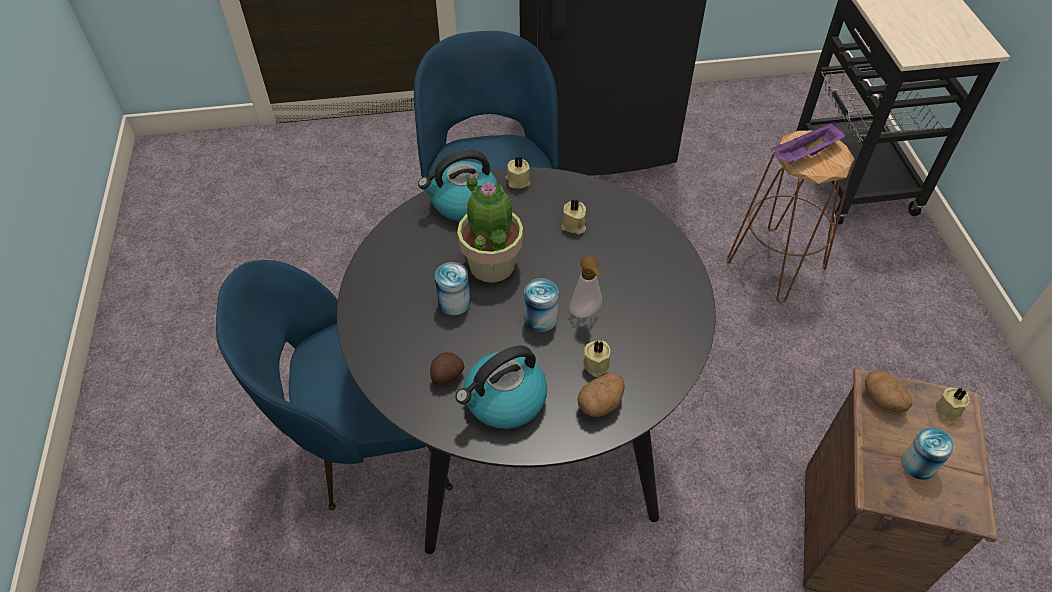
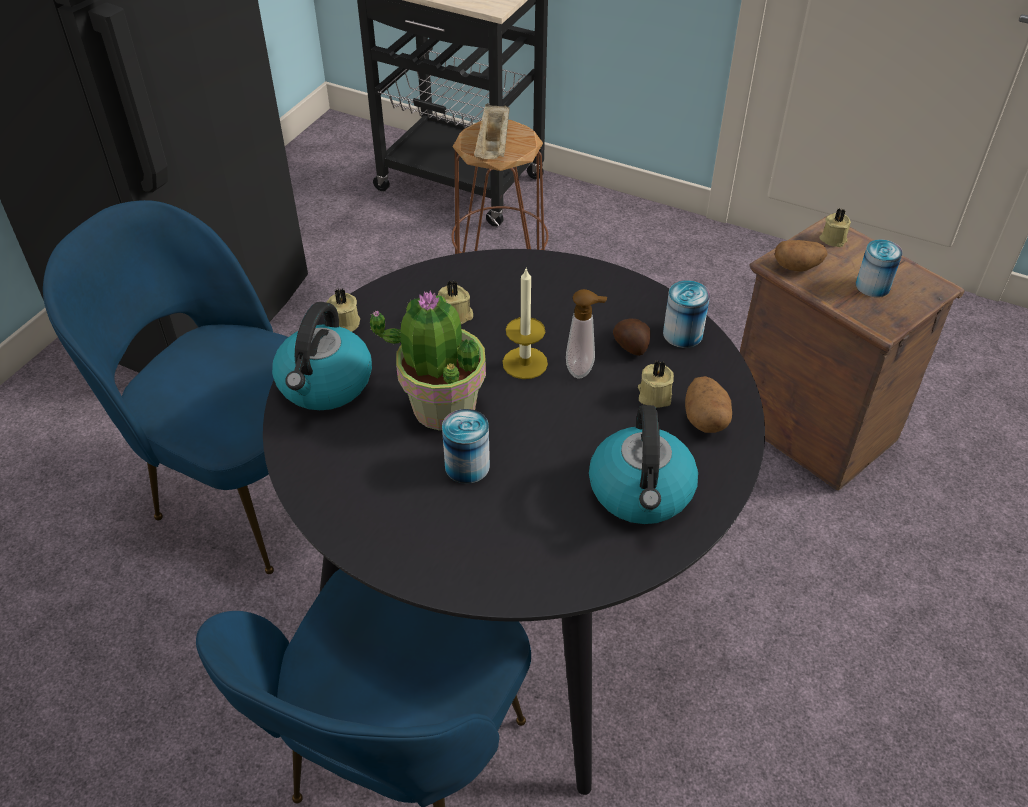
camera: 55 degrees left, 5 degrees down
(446, 376) = (567, 525): potato -> potato (631, 347)
(540, 318) = (557, 407): can -> can (682, 334)
(565, 281) = (525, 363): none -> candle
(804, 155) = (493, 147): purple tray -> beige tray

